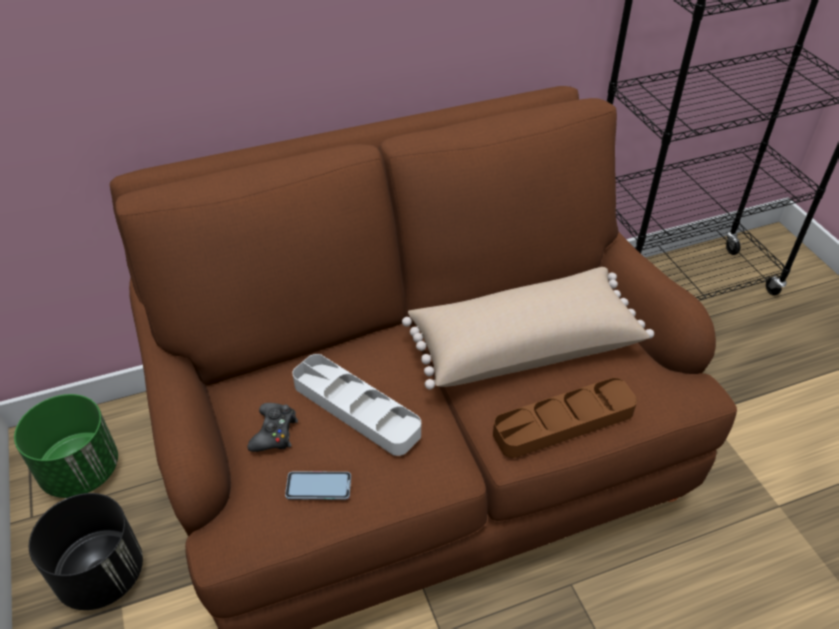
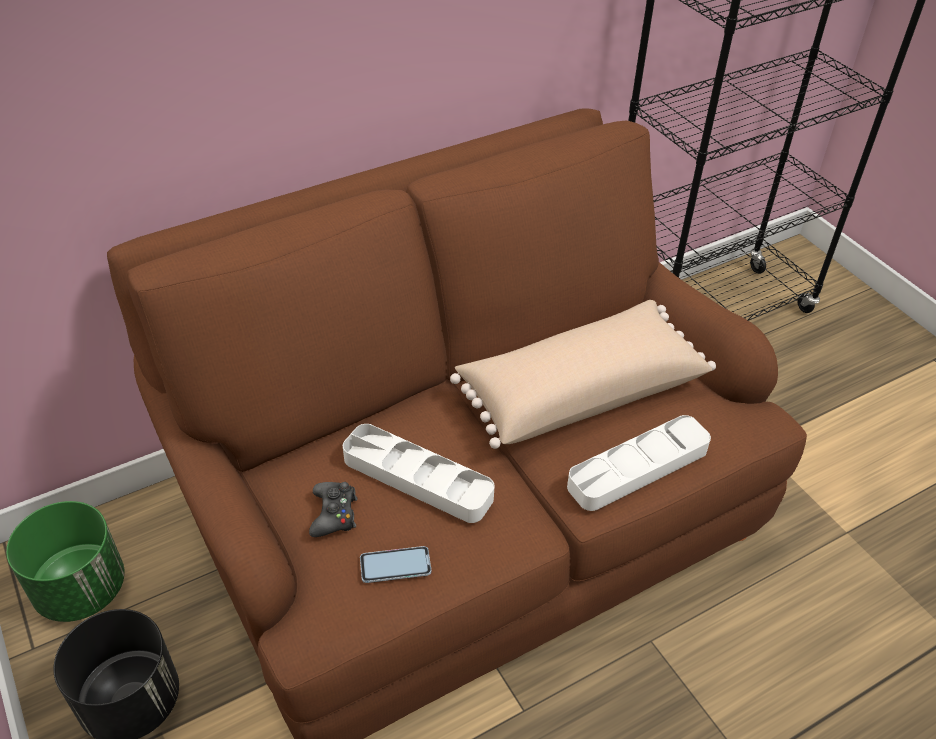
camera: 10 degrees left, 0 degrees up
(563, 422) = (638, 468): brown tray -> white tray

